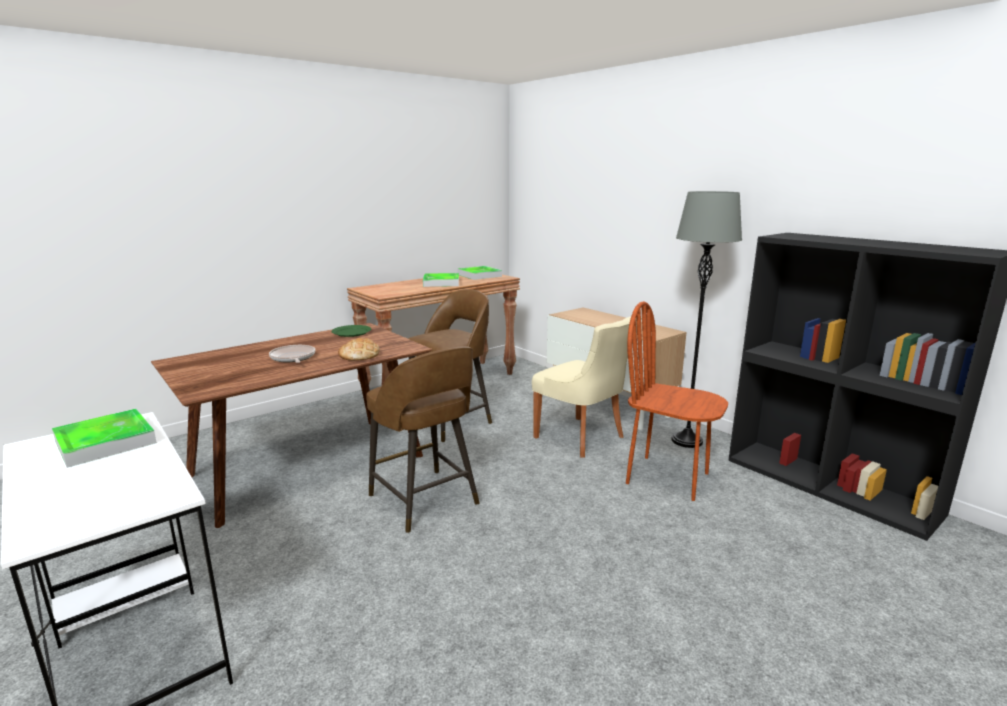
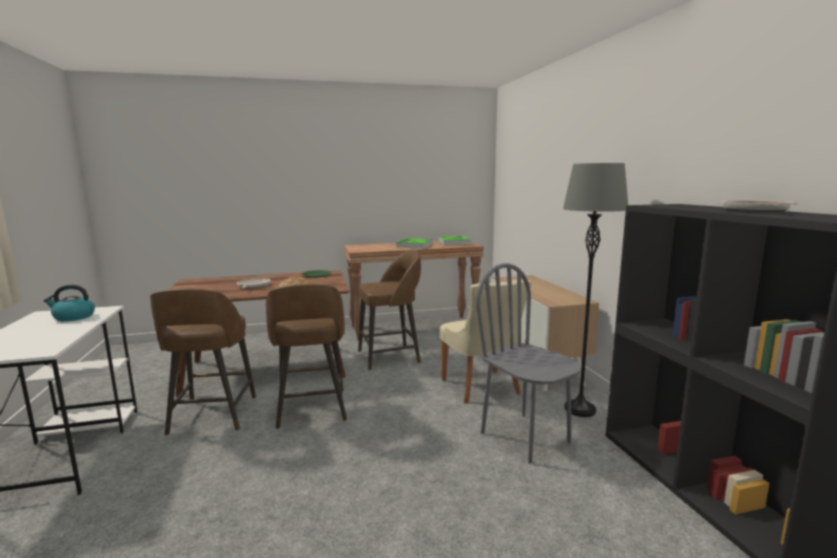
camera: 25 degrees right, 5 degrees down
(105, 442) = (73, 317): tray -> kettle
(304, 539) = (212, 416): none -> brown stool
(667, 478) = (525, 437): brown chair -> grey chair
(888, 243) = (756, 211): none -> frying pan

